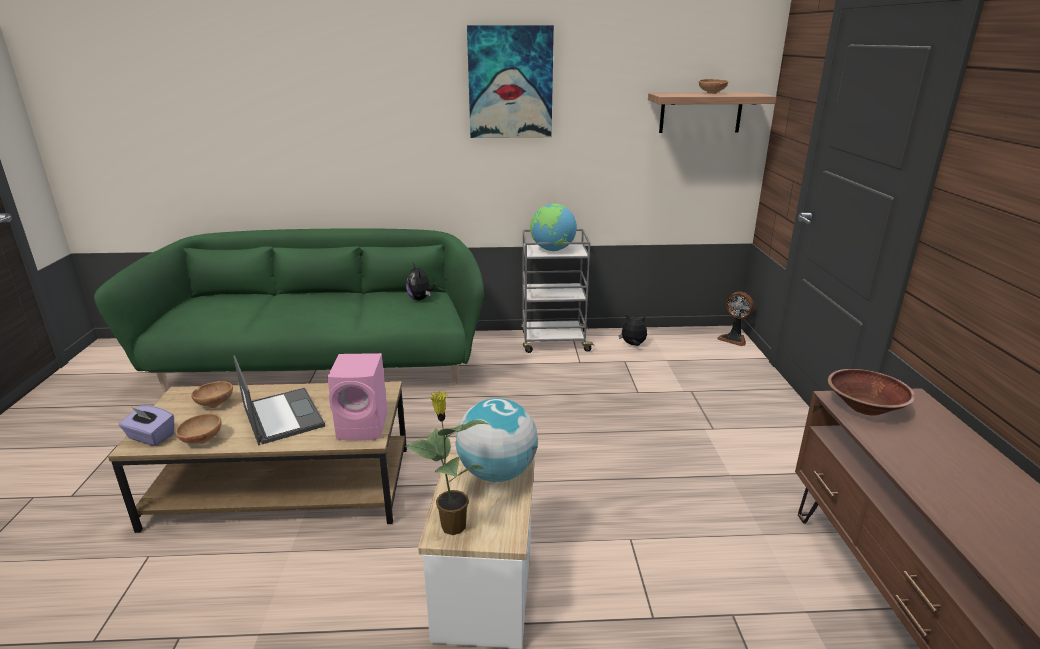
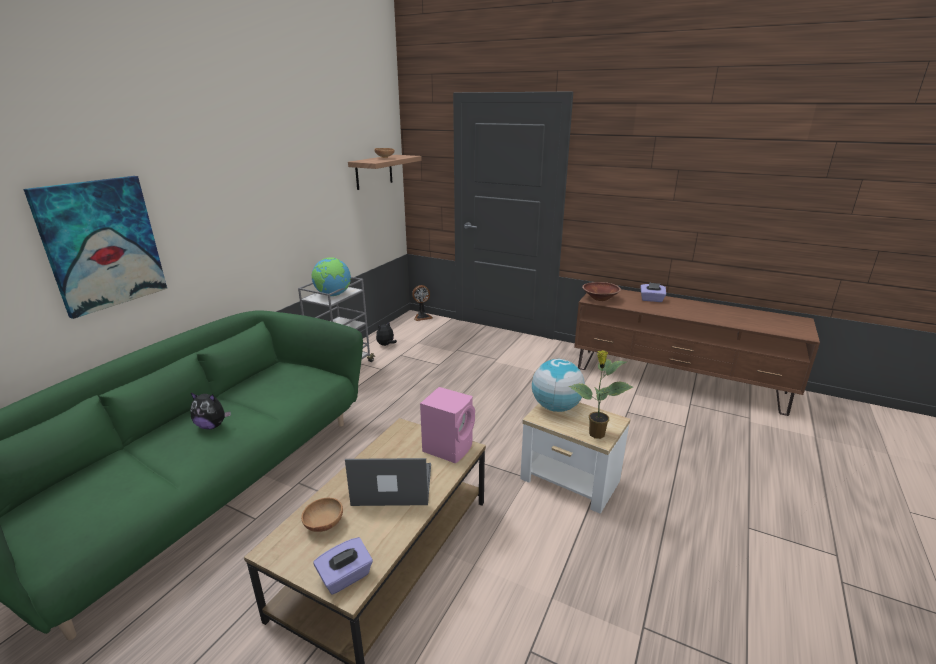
camera: 60 degrees left, 0 degrees up
(201, 439) = (385, 540): brown bowl -> none
(420, 299) = (281, 373): plush toy -> plush toy (212, 426)
(510, 82) = (265, 164): picture -> picture (102, 244)
(972, 465) = (651, 299): none -> purple tissue box

